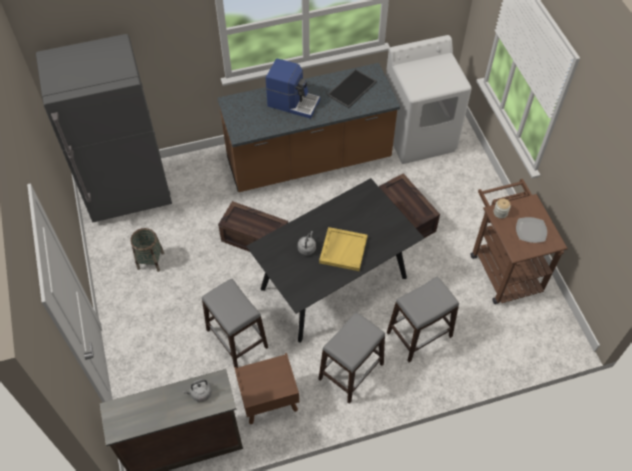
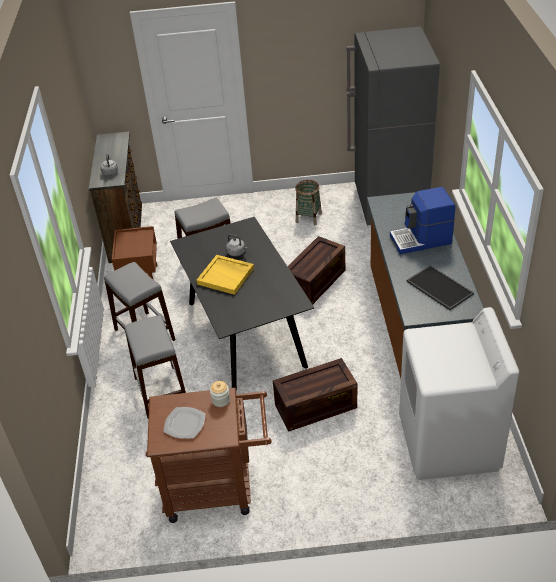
camera: 105 degrees right, 15 degrees down
(293, 102) = (421, 240): coffee machine -> coffee machine turned 45 degrees clockwise

